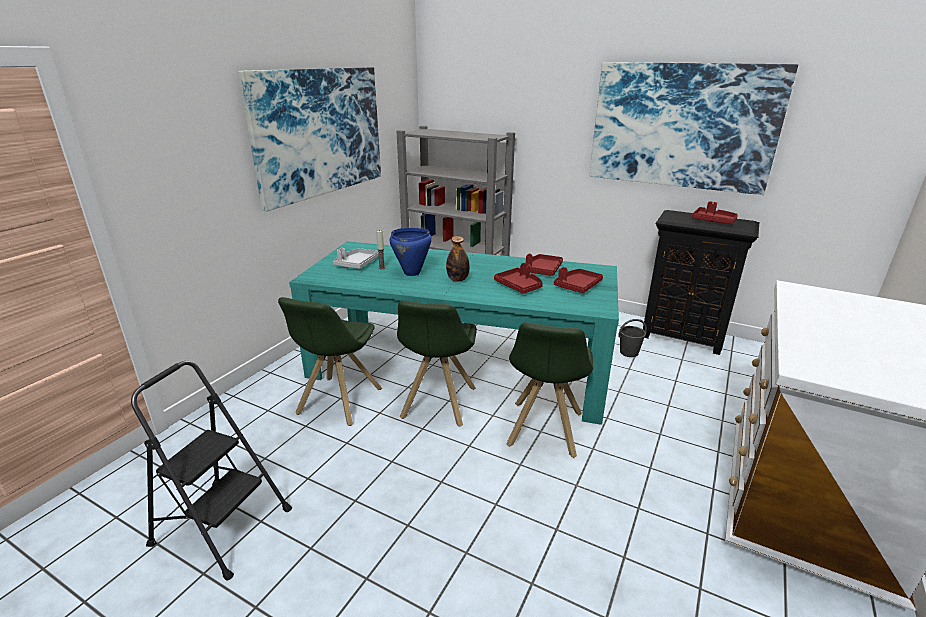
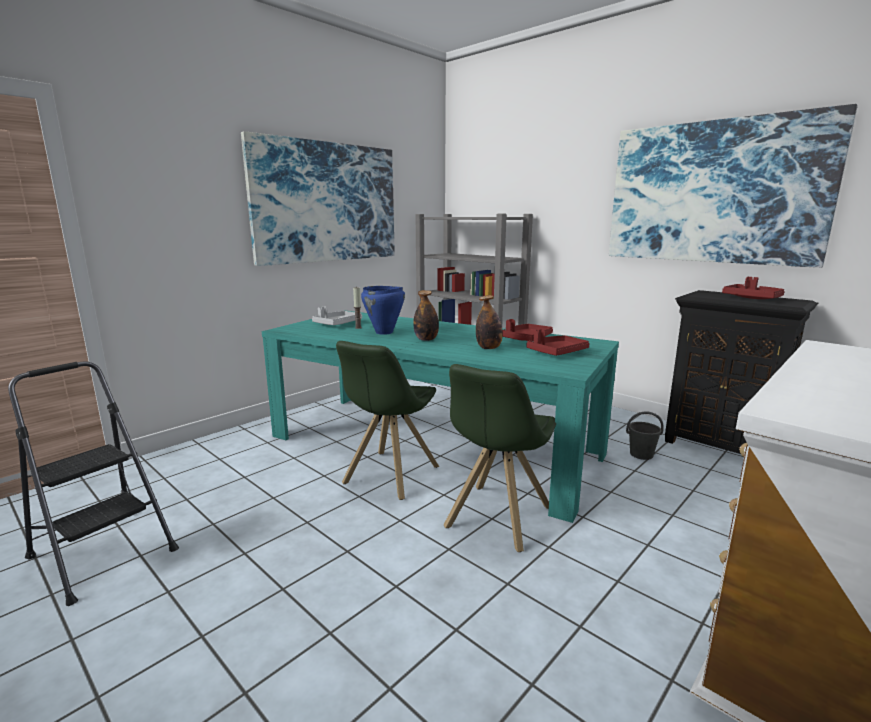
camera: 15 degrees right, 10 degrees down
(339, 401) = (291, 460): green chair -> none
(519, 286) = (488, 348): red tray -> bottle

